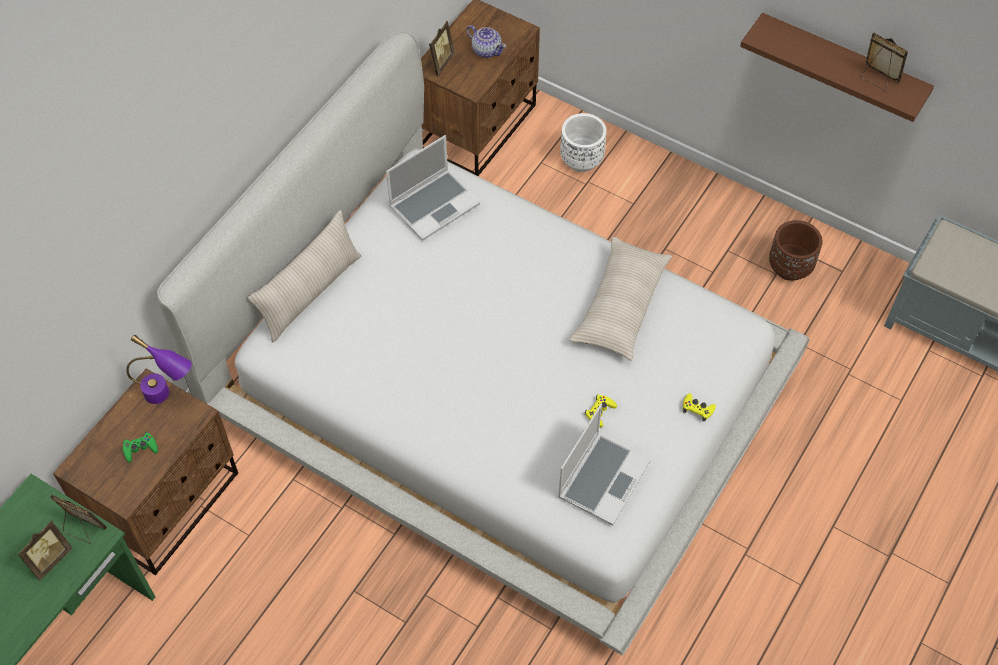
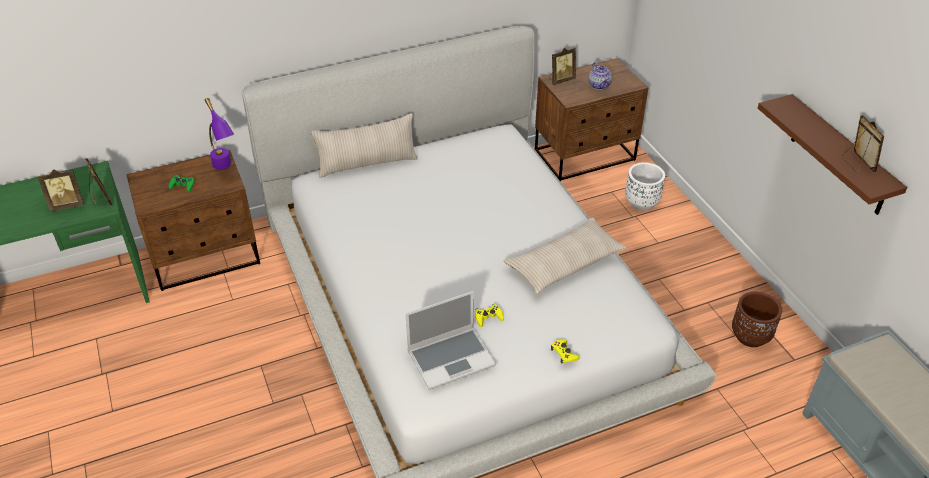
camera: 35 degrees right, 15 degrees down
(434, 205) = (490, 153): laptop -> none

